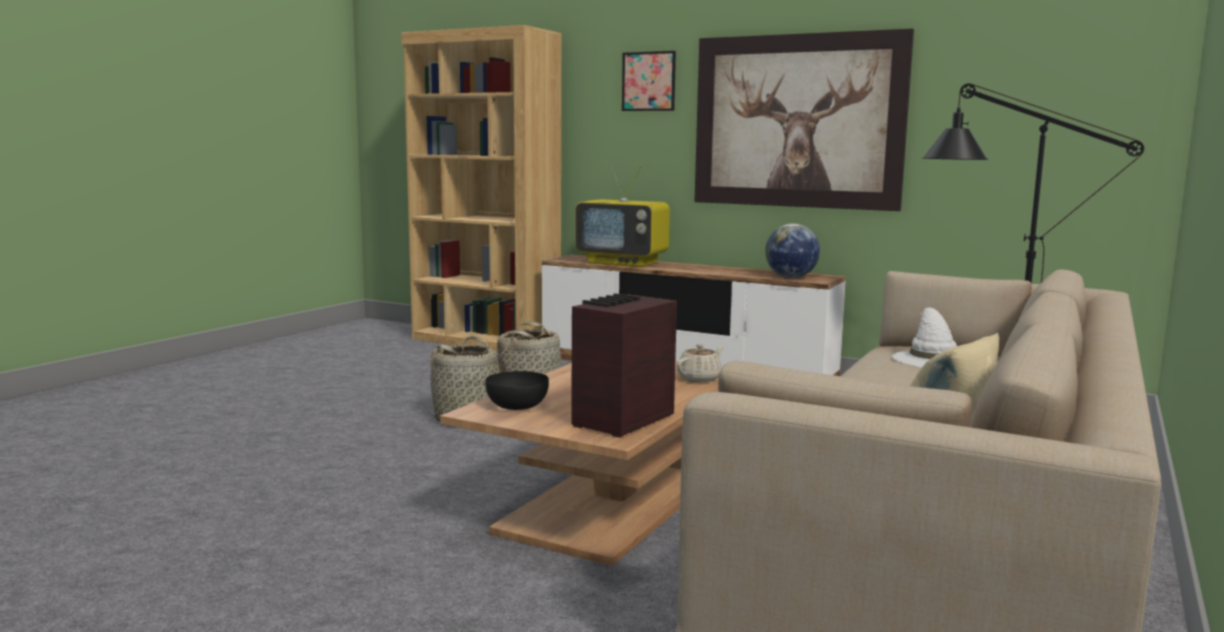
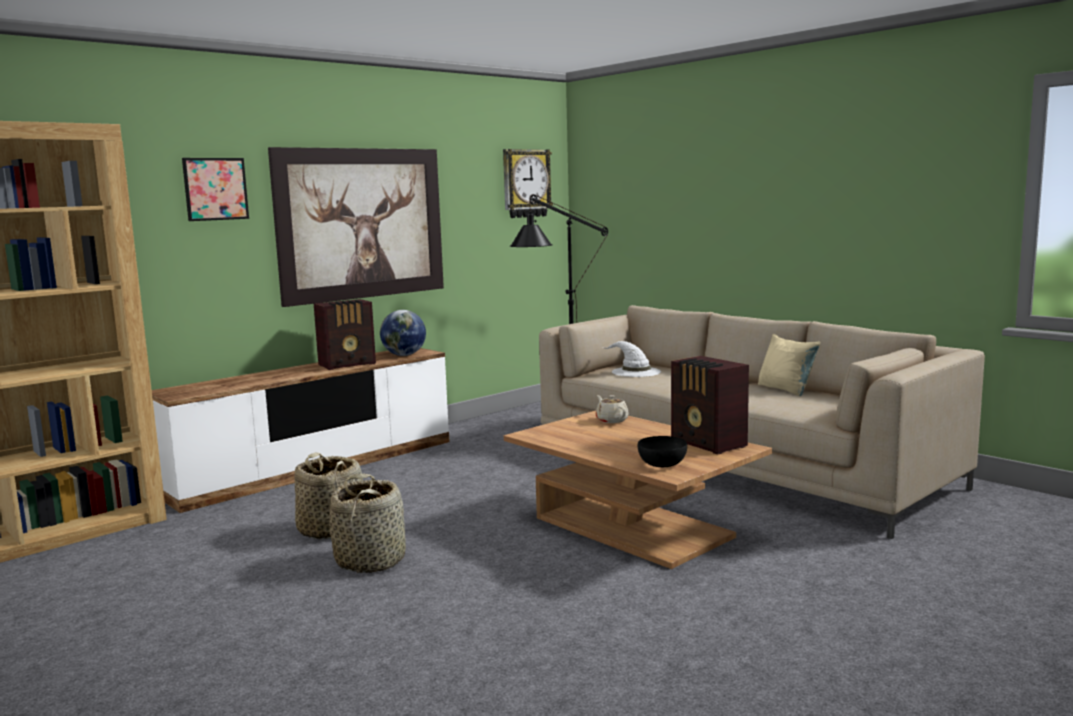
camera: 70 degrees left, 0 degrees up
(623, 263) = (245, 382): television -> none
(723, 271) = (348, 364): none -> radio
(1087, 72) = (526, 183): none -> wall clock

